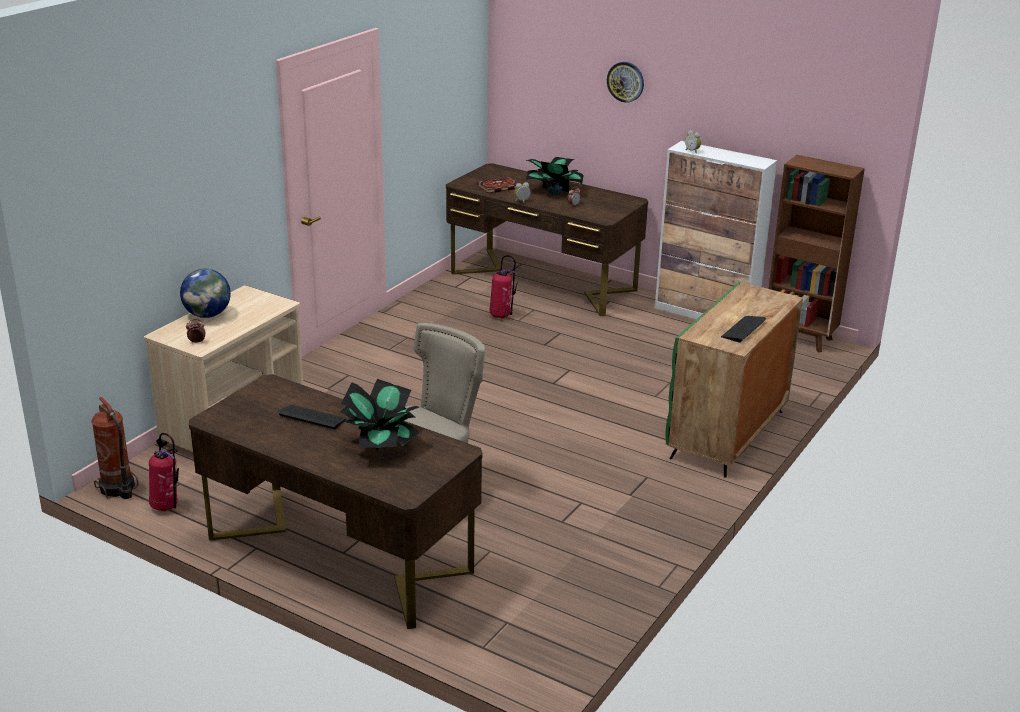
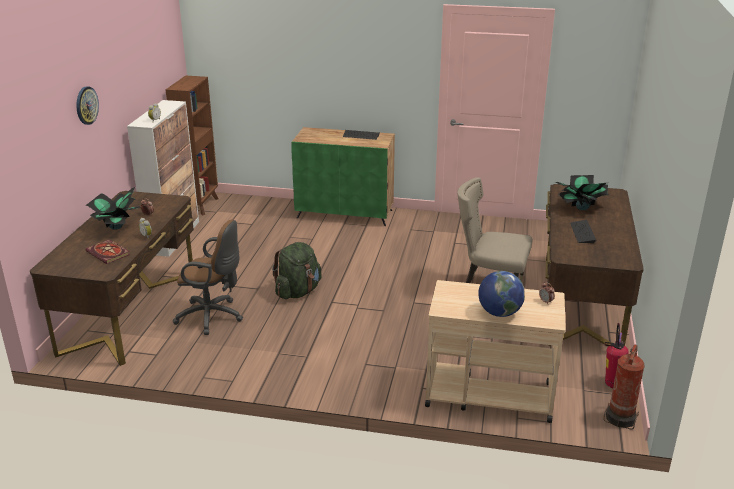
camera: 110 degrees left, 0 degrees up
(501, 316) = (213, 317): fire extinguisher -> brown office chair
(520, 365) = (298, 292): none -> green backpack

